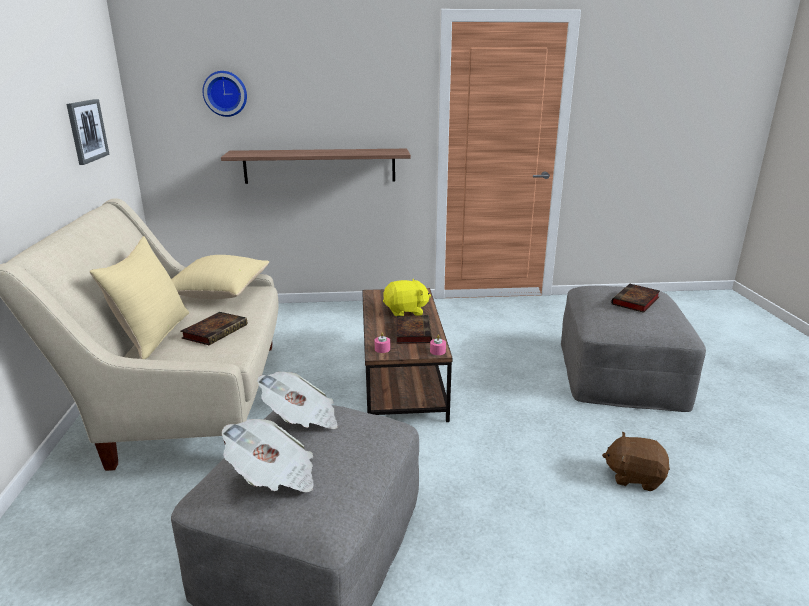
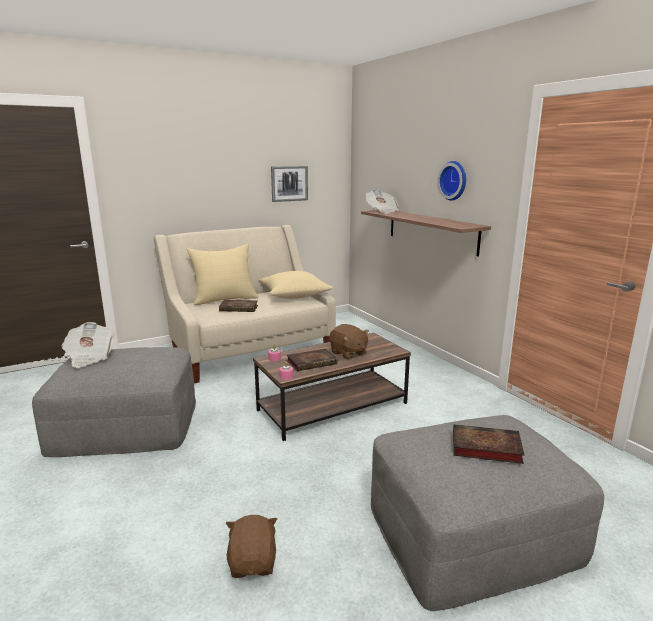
camera: 65 degrees right, 5 degrees down
(225, 93) = (389, 167): wall clock -> wall clock (454, 180)
(301, 419) = (148, 350): newspaper -> newspaper (381, 211)
(406, 311) = (348, 353): yellow plush toy -> brown plush toy

